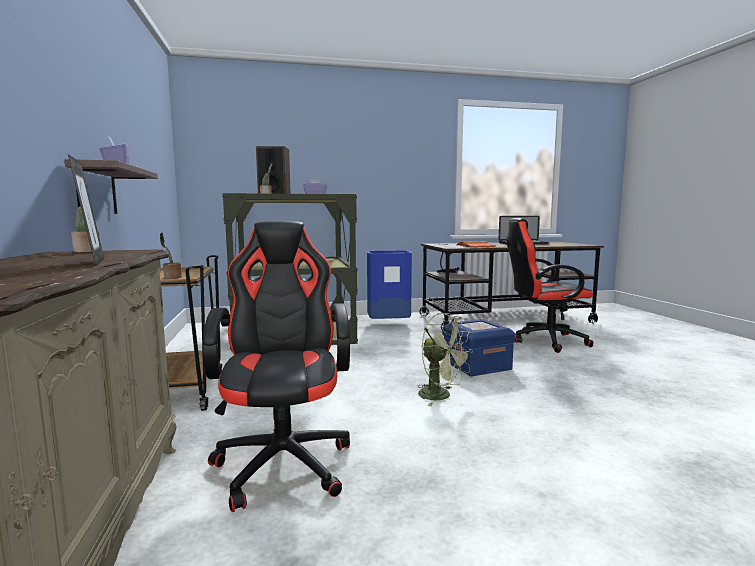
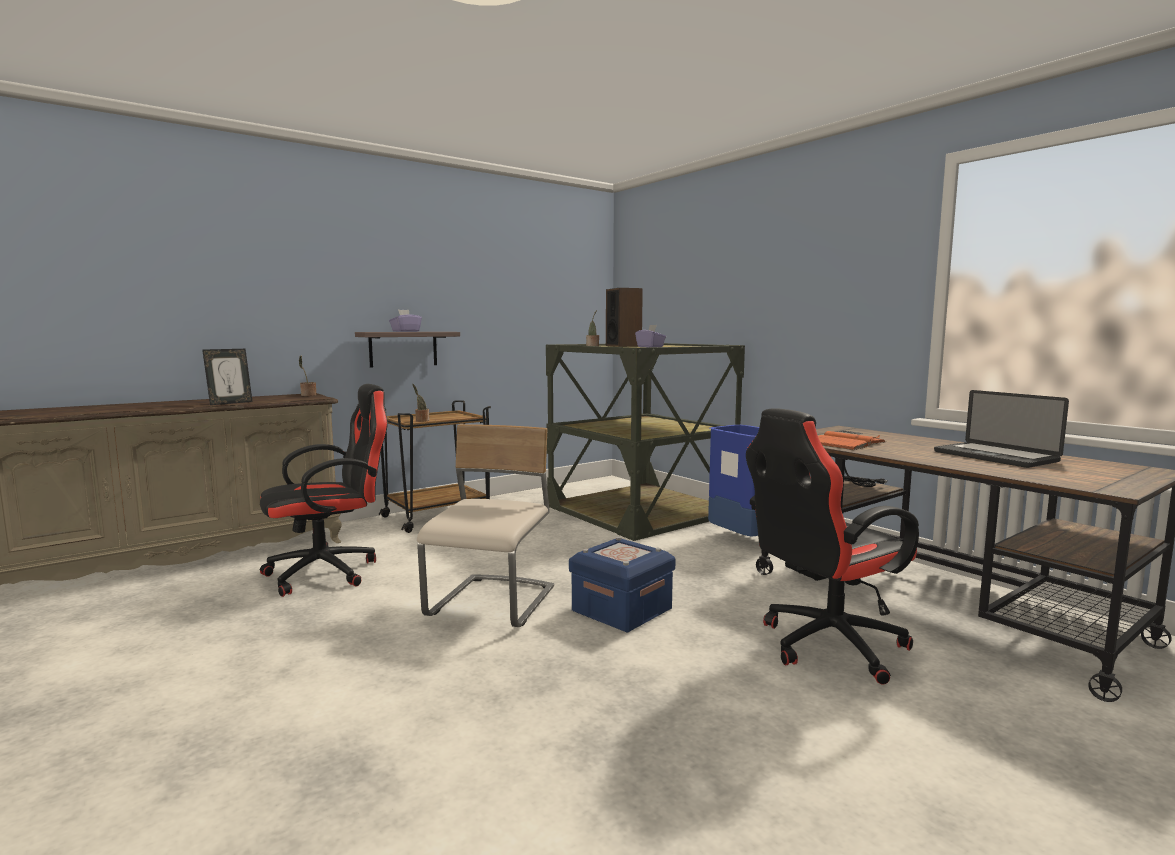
camera: 65 degrees right, 0 degrees up
(441, 396) = (493, 604): green fan -> beige chair
(543, 341) = (823, 648): black office chair -> black office chair turned 90 degrees counterclockwise

